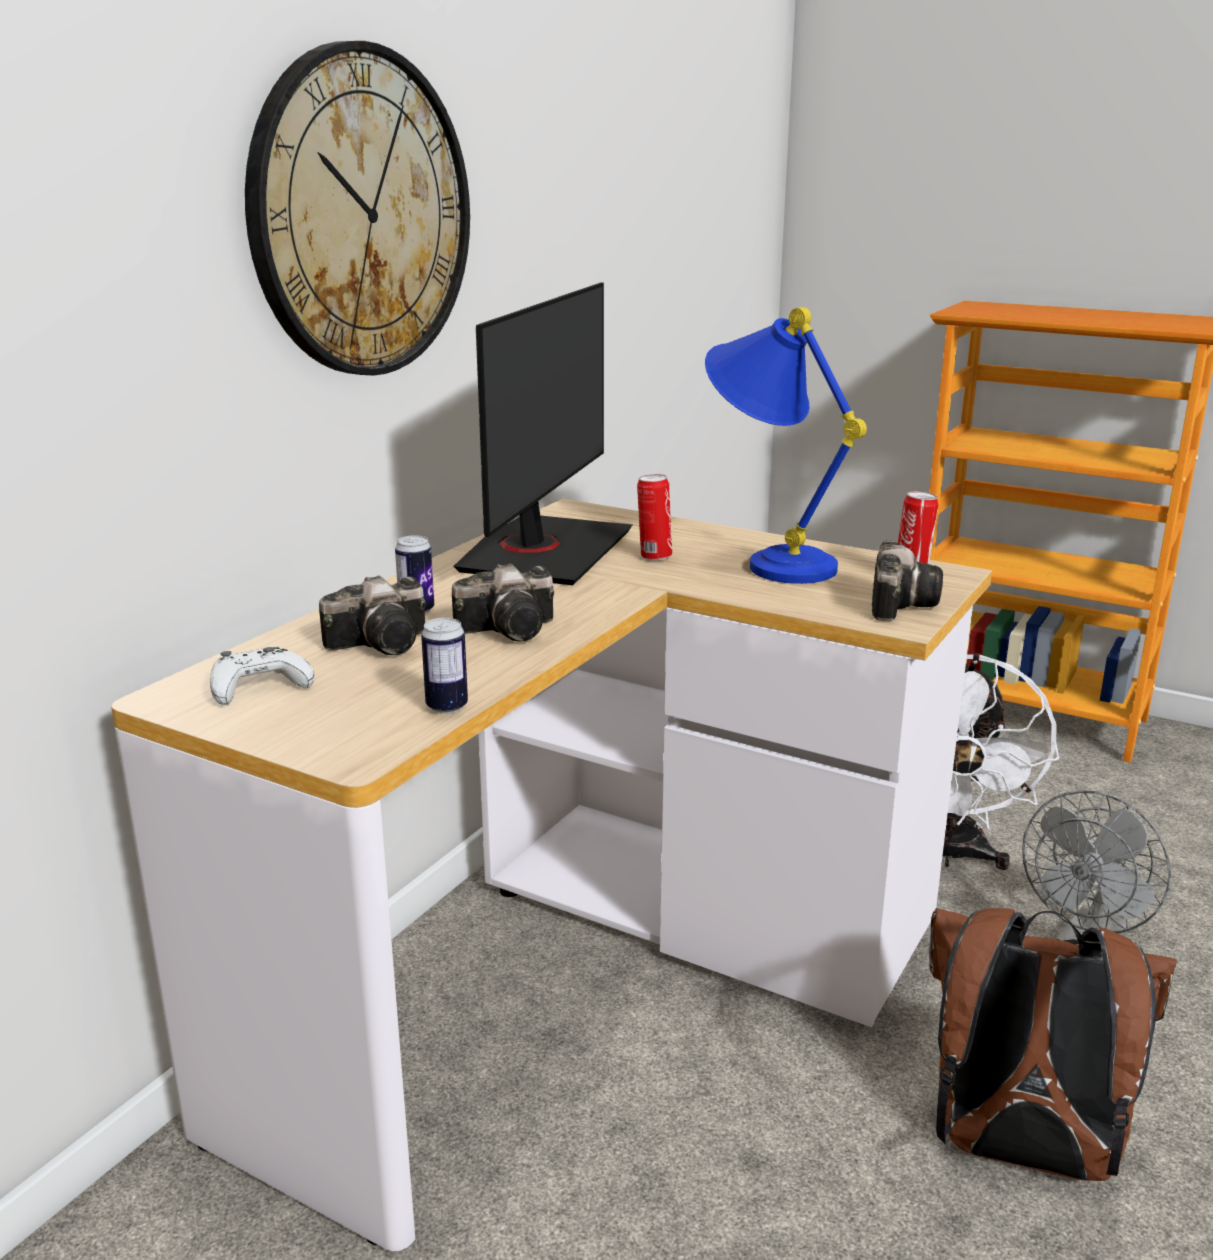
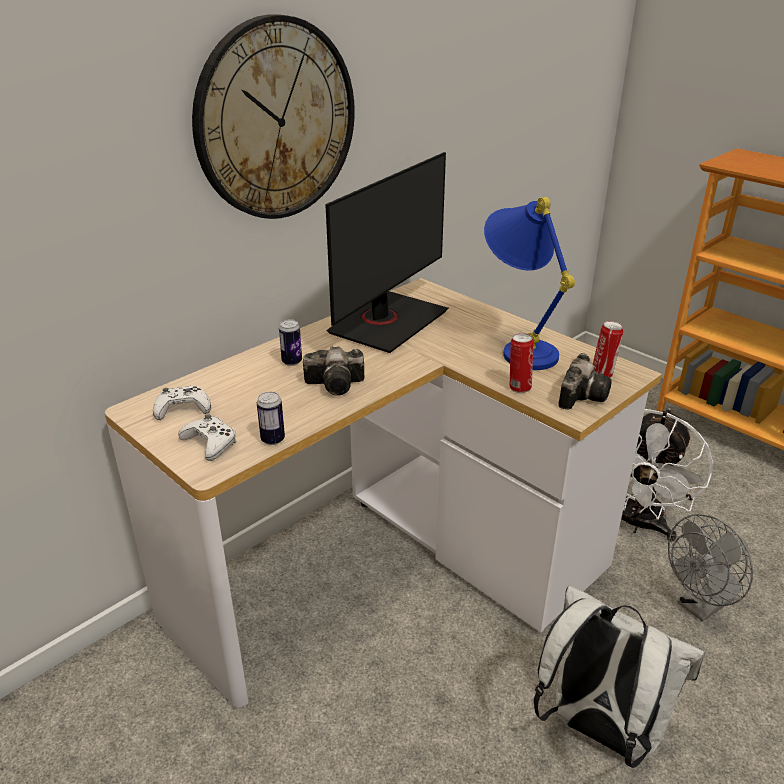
camera: 15 degrees right, 10 degrees up
(338, 723) = (210, 443): none -> white game controller
(385, 643) = (263, 385): camera -> none
(654, 556) = (450, 335): can -> can (518, 387)
(1018, 1152) = (598, 730): brown backpack -> white backpack

